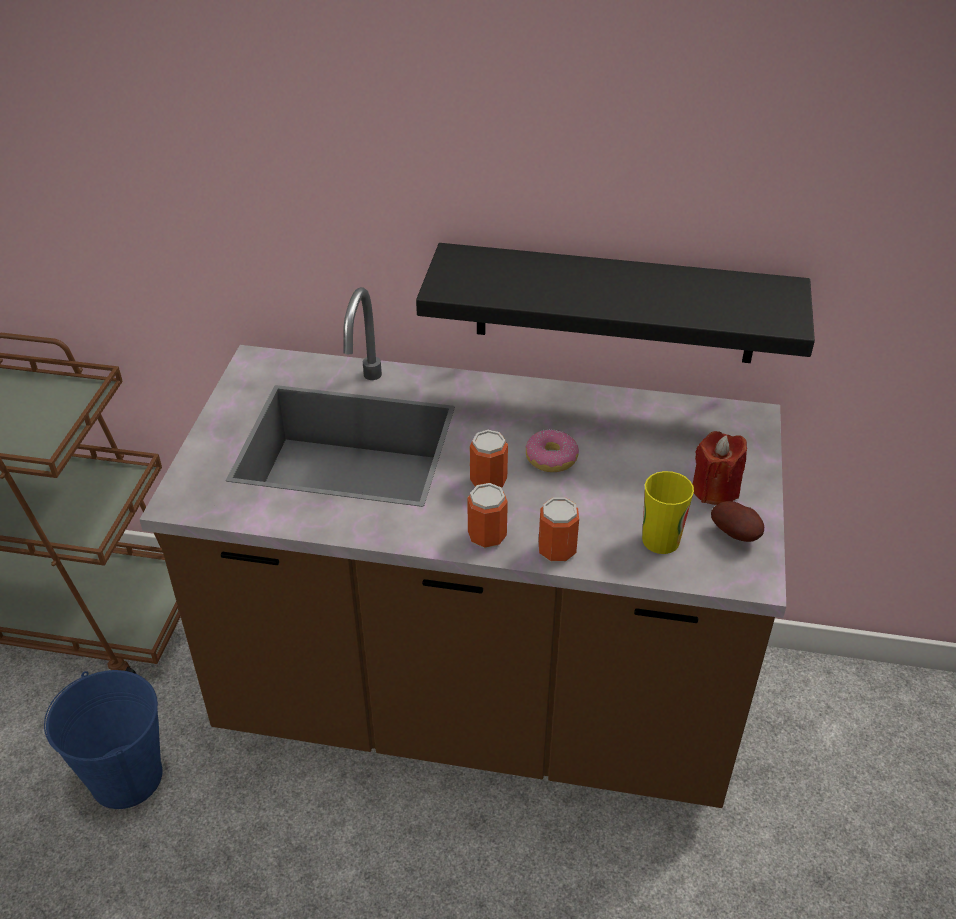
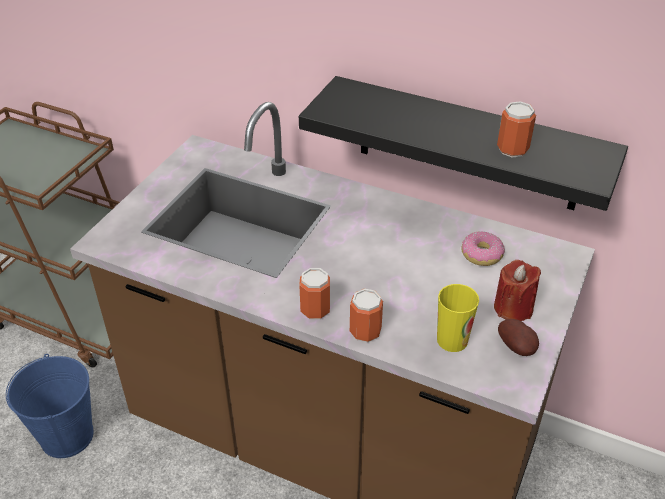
camera: 15 degrees right, 0 degrees up
(488, 481) = (333, 268): can -> can (512, 149)
(551, 458) = (389, 259): donut -> donut (482, 255)

